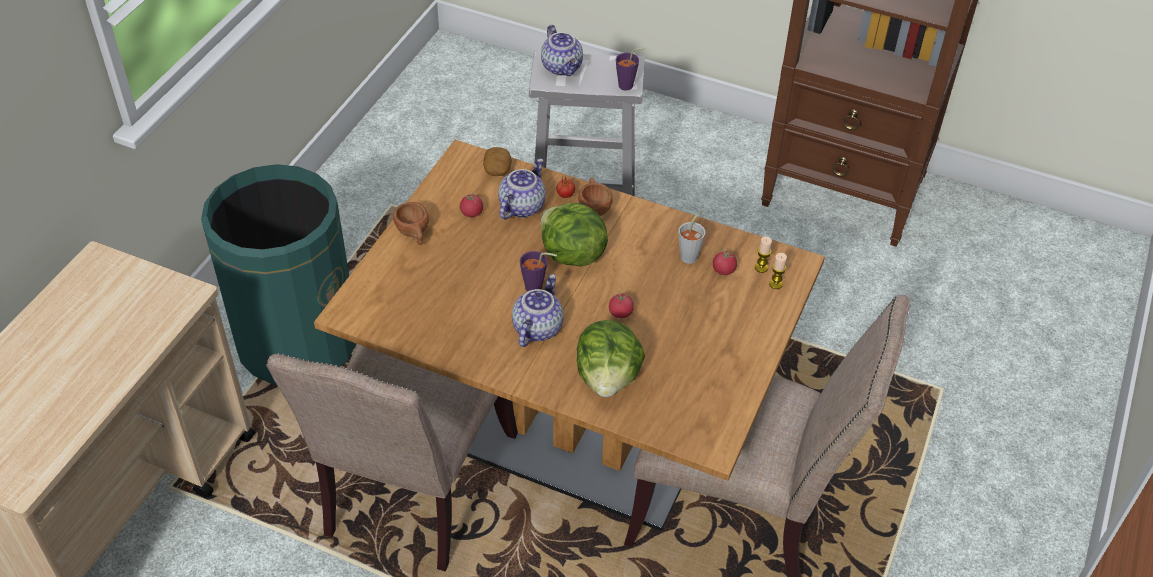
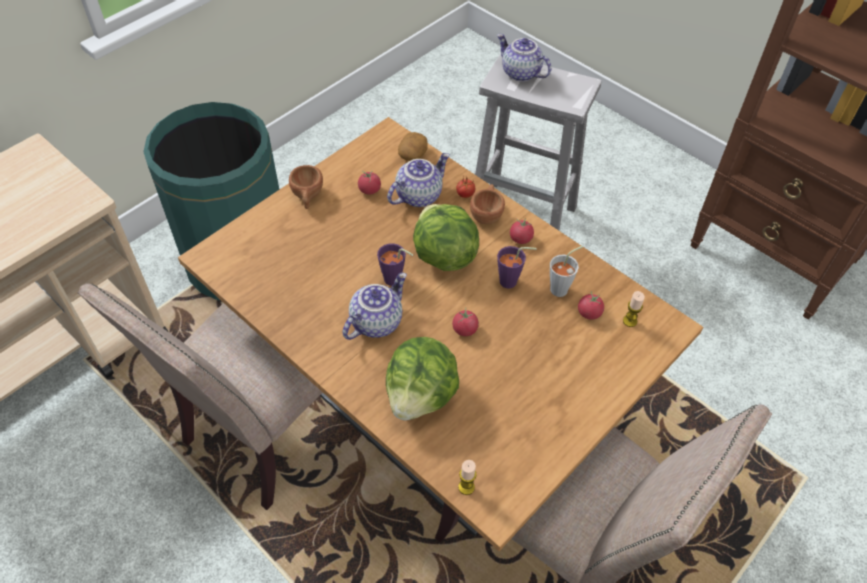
camera: 20 degrees right, 5 degrees up
(563, 67) = (520, 73): teapot -> teapot turned 135 degrees clockwise
(629, 85) = (575, 103): purple cup -> purple cup (512, 282)
(635, 222) = (520, 238): none -> tomato
(775, 284) = (638, 343): candle -> candle (466, 487)

